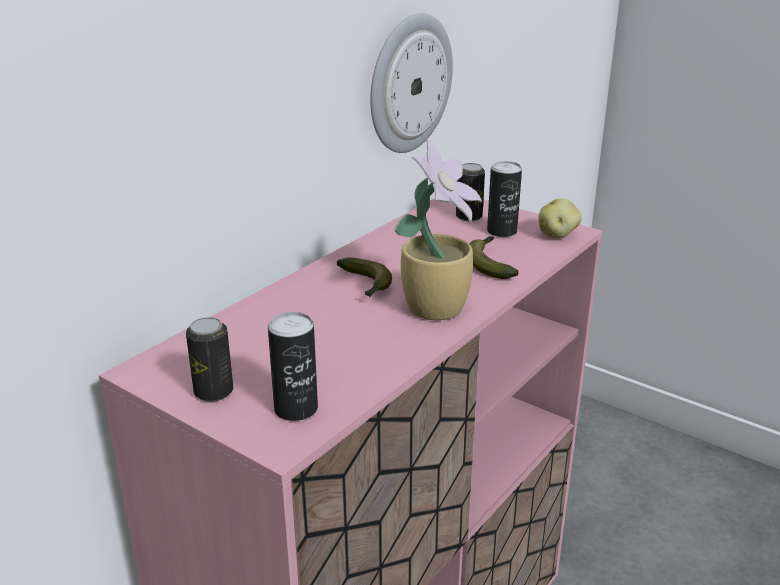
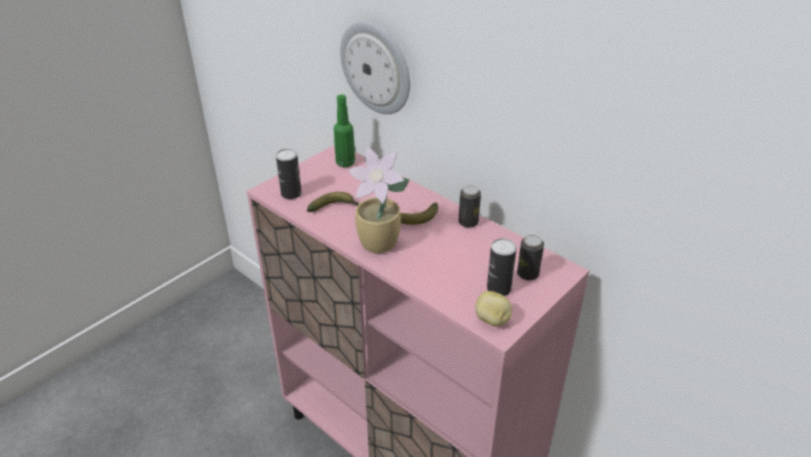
camera: 95 degrees right, 10 degrees up
(186, 357) = (345, 163): none -> green bottle
(213, 392) = (312, 172): can -> can (468, 222)
(409, 84) = (570, 163): wall clock -> wall clock (376, 67)
(489, 264) = (440, 274): banana -> banana (335, 208)

